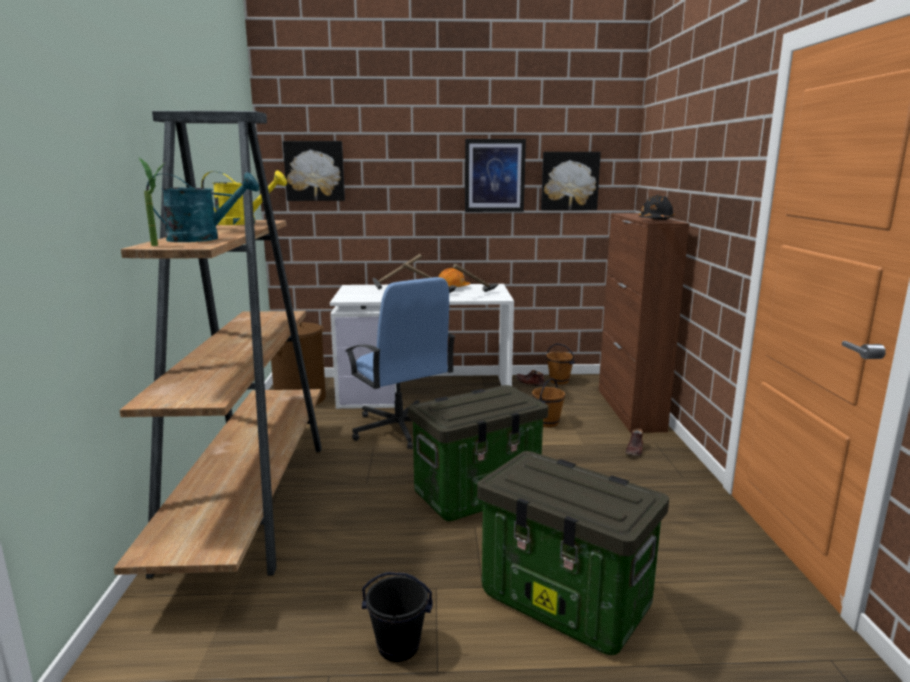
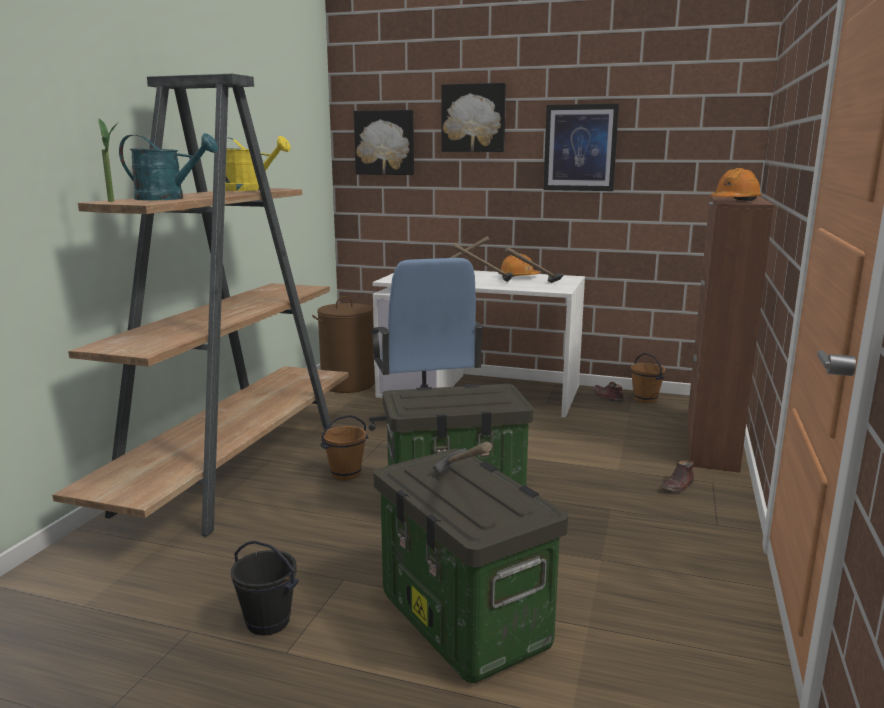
camera: 20 degrees right, 0 degrees up
(547, 423) = (593, 441): brown bucket -> brown bucket (345, 474)
(569, 181) = (673, 154): picture -> picture (473, 118)
(573, 488) = (464, 489): none -> hammer
(655, 221) = (735, 201): black hard hat -> orange hard hat

